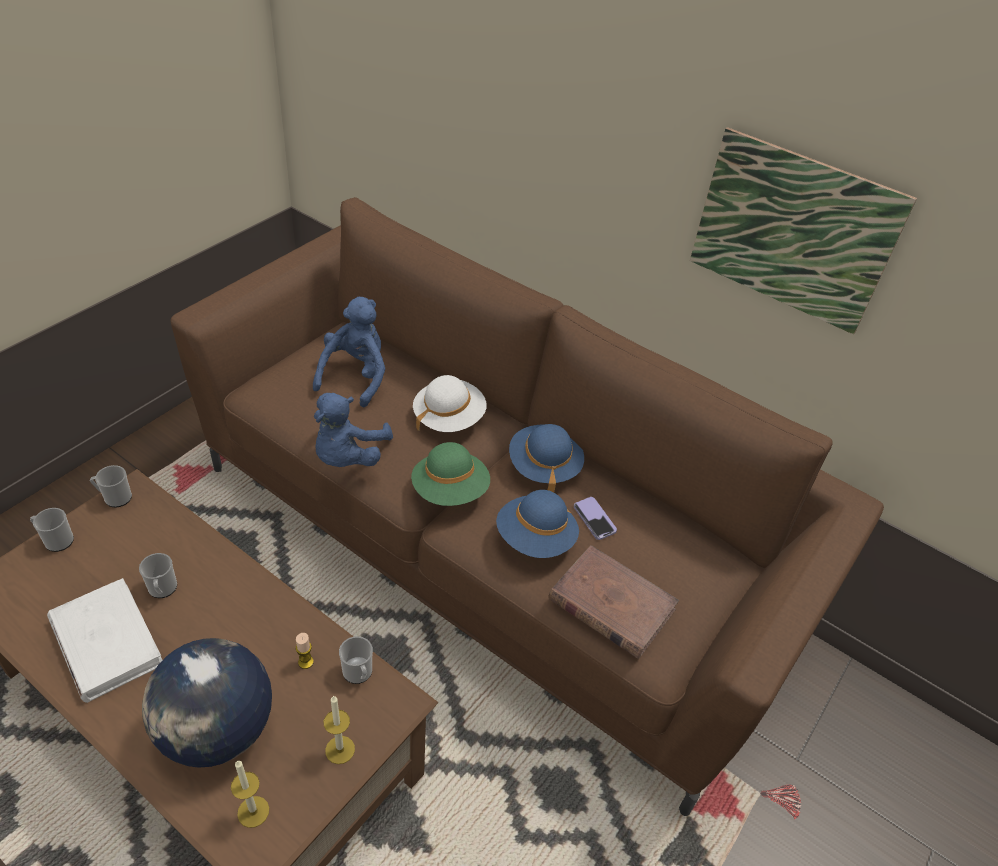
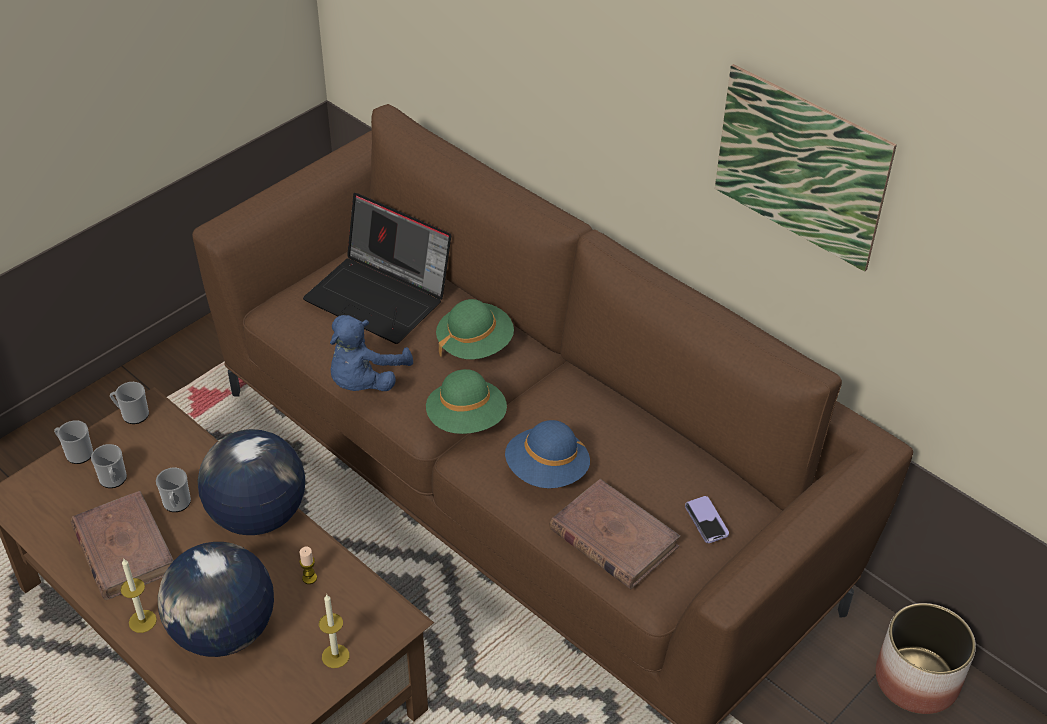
camera: 10 degrees right, 0 degrees up
(106, 642) = (124, 549): white book -> brown book
(247, 596) = (257, 515): none -> globe
(253, 811) = (252, 701): candle -> candle (142, 621)
(355, 376) = (381, 296): blue plush toy -> laptop
(358, 674) = (359, 591): mug -> mug (113, 480)
(448, 418) = (475, 344): white hat -> green hat
(544, 466) = (569, 398): blue hat -> none
(594, 519) = (612, 454): phone -> phone (706, 521)
(862, 707) = (917, 680): none -> planter

